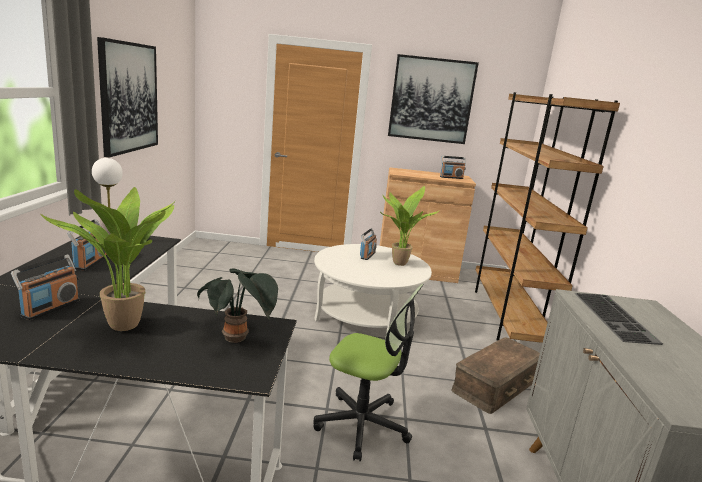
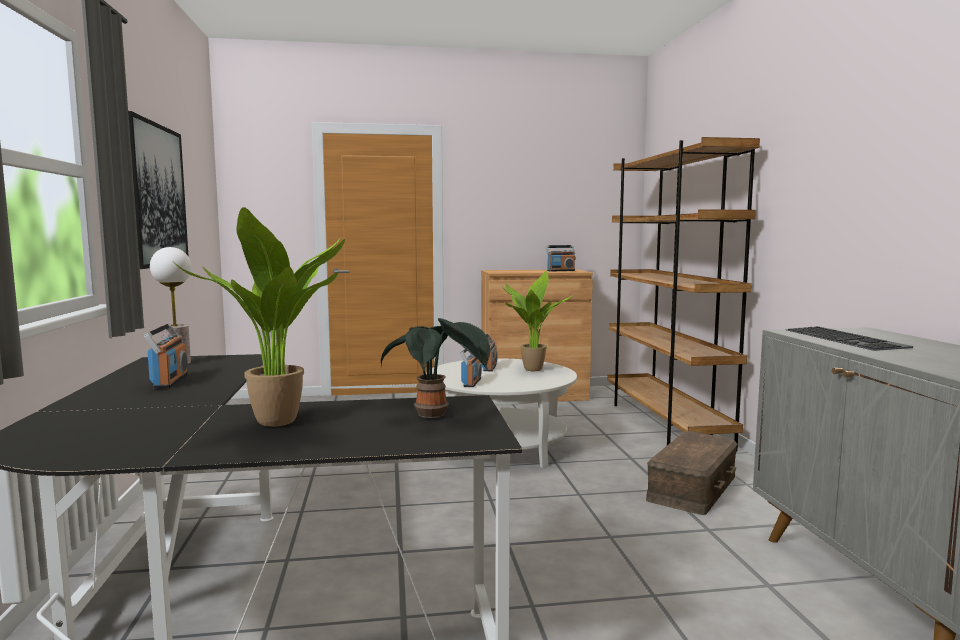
camera: 10 degrees left, 10 degrees down
(50, 308) = (157, 420): radio -> radio (471, 382)
(362, 425) = (562, 552): office chair -> none
(431, 100) = (520, 184): picture -> none

